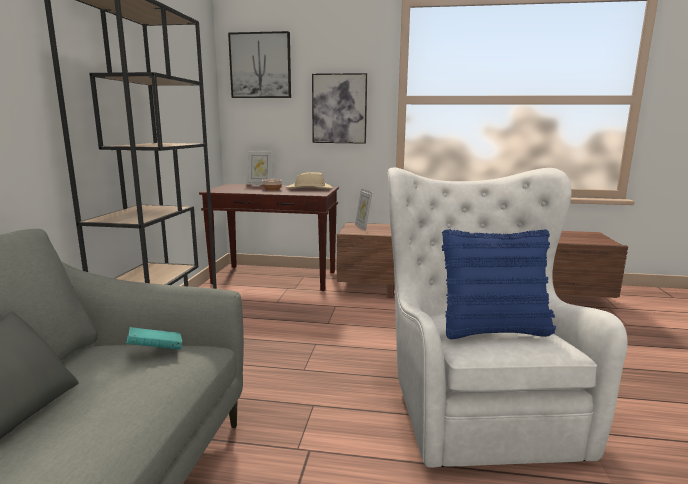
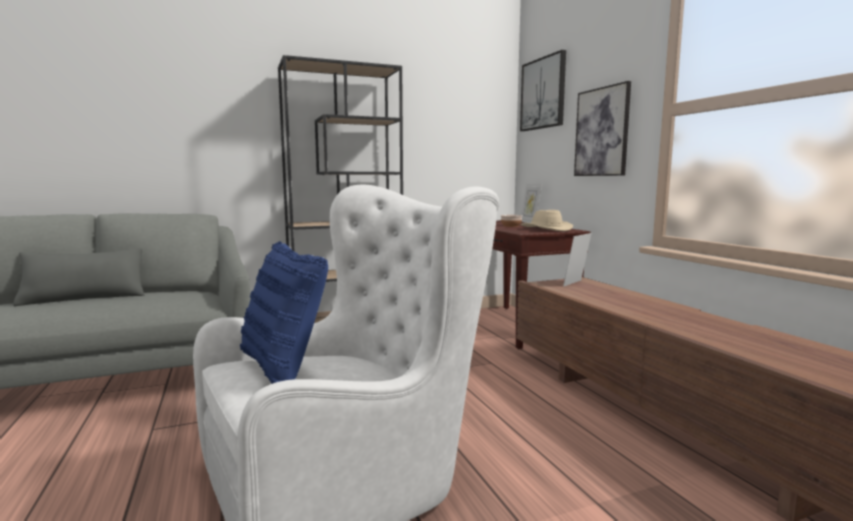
camera: 60 degrees right, 5 degrees down
(156, 351) = (193, 298): turquoise book -> none

